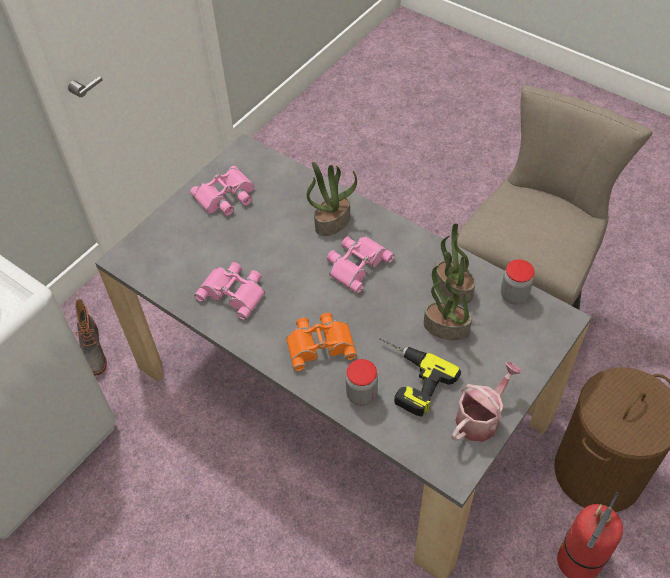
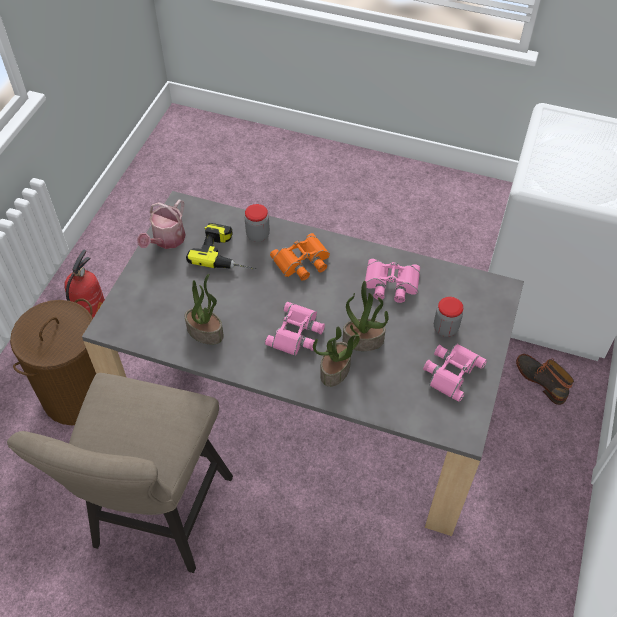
camera: 160 degrees right, 0 degrees up
(445, 328) = (205, 297): potted plant -> potted plant (363, 340)
(514, 295) = (150, 338): jar -> jar (445, 328)

